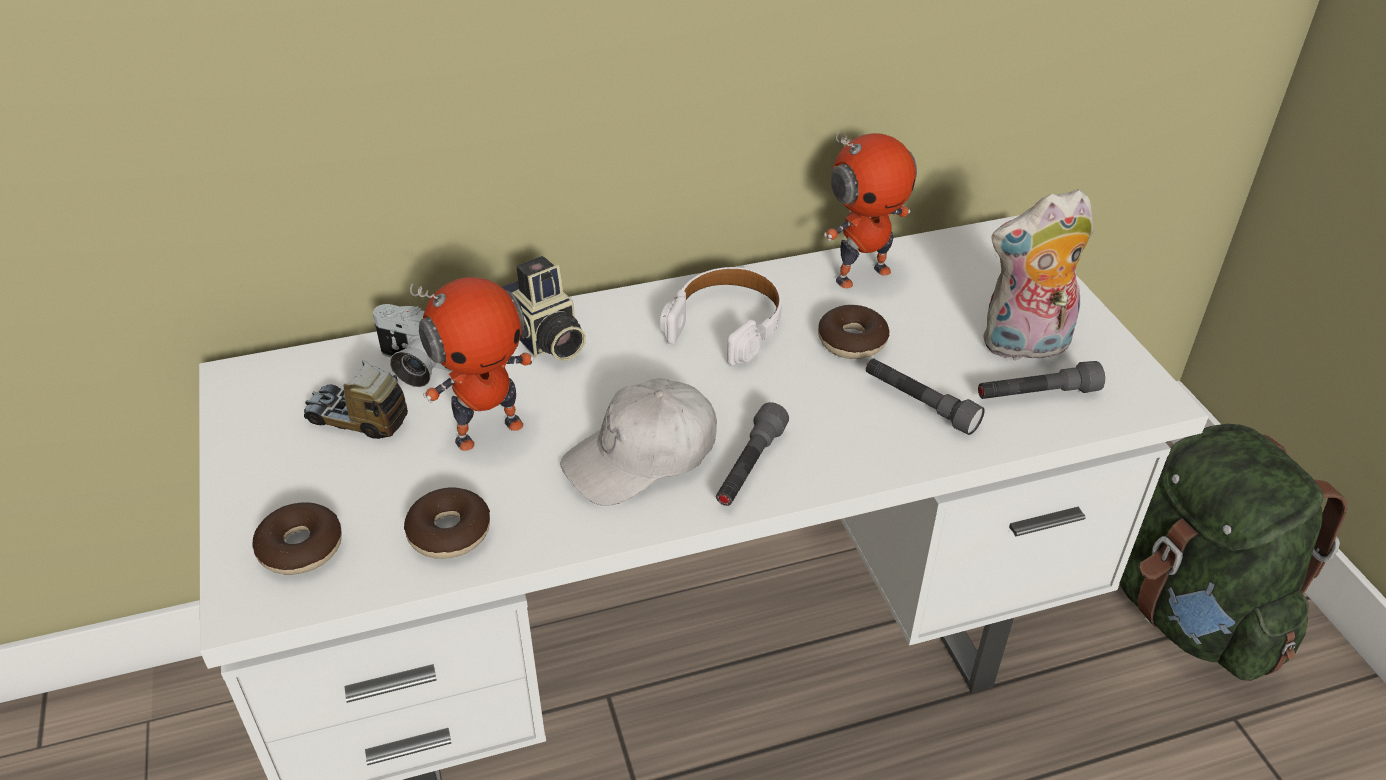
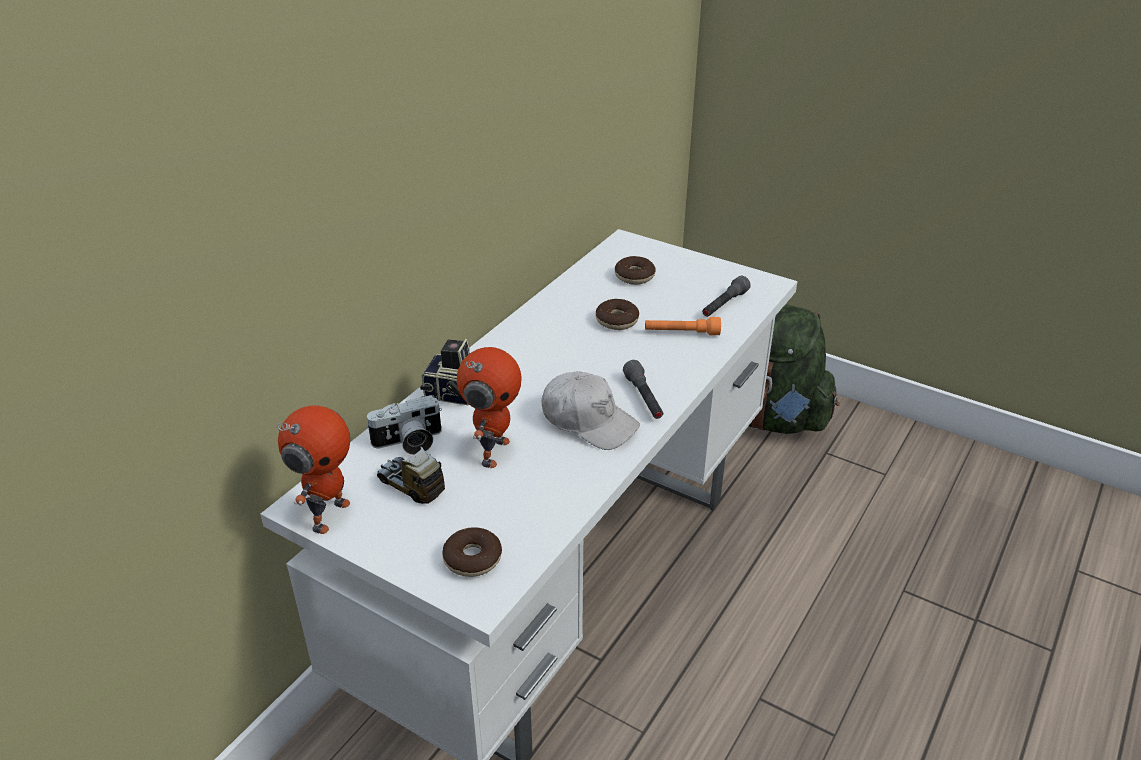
camera: 40 degrees left, 5 degrees down
(357, 420) = (411, 486): toy truck -> toy truck turned 60 degrees clockwise
(449, 532) = (541, 506): donut -> donut (634, 276)
(642, 457) = (589, 421): white cap -> white cap turned 75 degrees counterclockwise
(726, 324) = (546, 342): white headphones -> none
(861, 274) = (581, 288): toy robot -> toy robot (328, 515)
(919, 404) = (681, 333): grey flashlight -> orange flashlight
(1024, 346) = (694, 287): plush toy -> none

